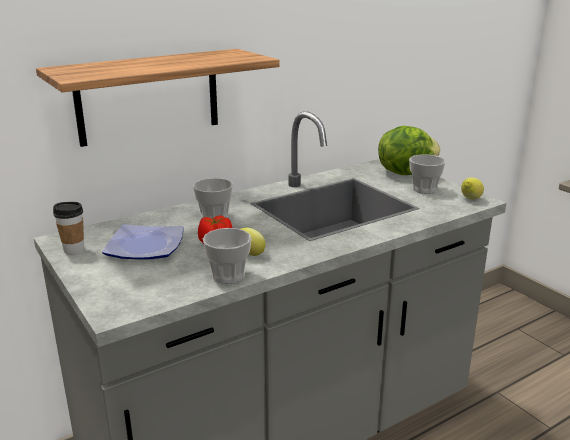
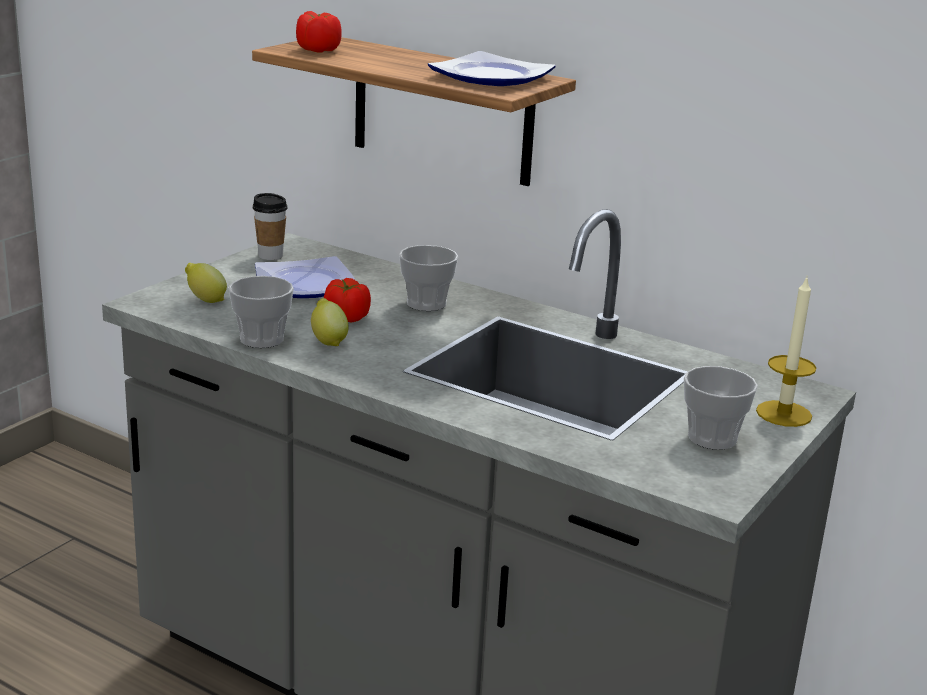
camera: 65 degrees right, 0 degrees up
(91, 72) = (318, 50): none -> tomato
(220, 56) = (494, 77): none -> plate
(404, 172) = (784, 413): lettuce -> candle
(470, 199) = (709, 484): lemon -> lemon (205, 300)

